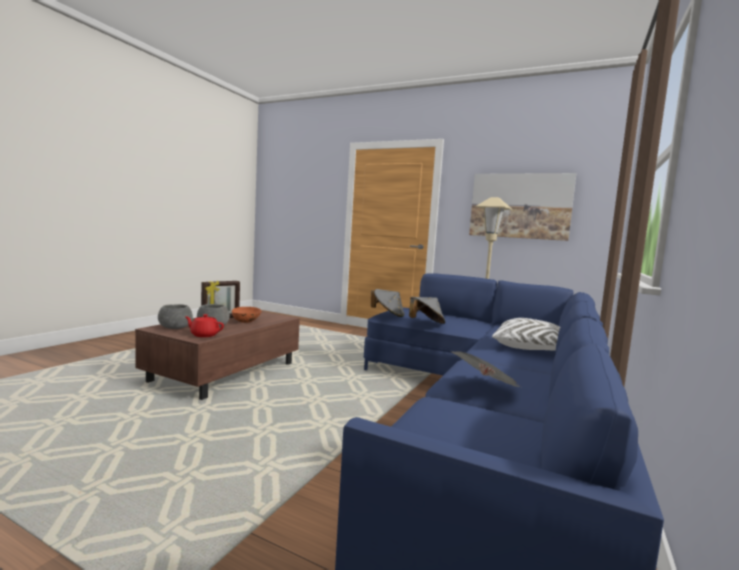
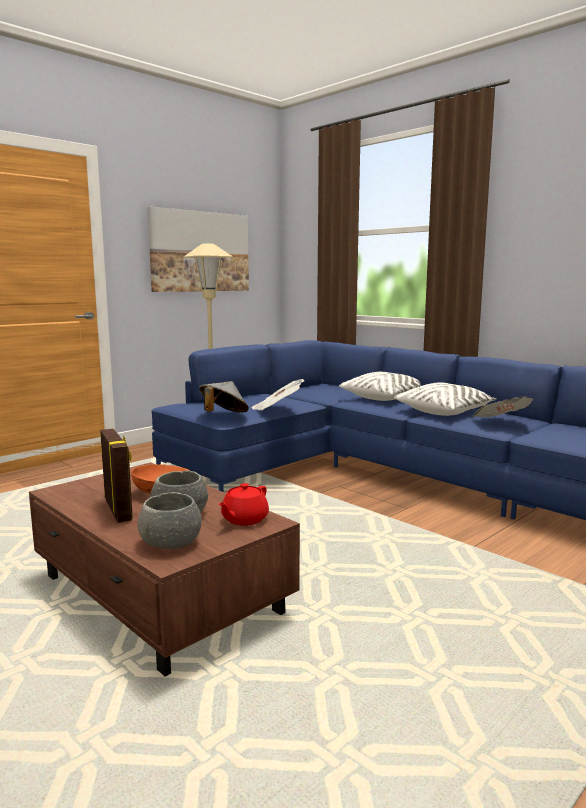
camera: 70 degrees left, 5 degrees up
(426, 323) = (277, 409): grey hat -> newspaper
(508, 368) = (444, 412): none -> white pillow

